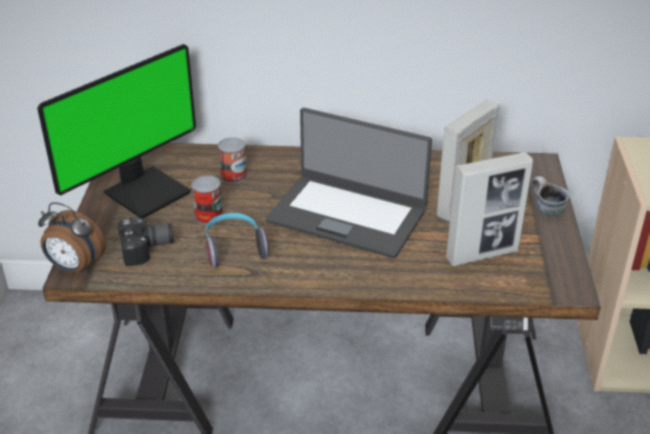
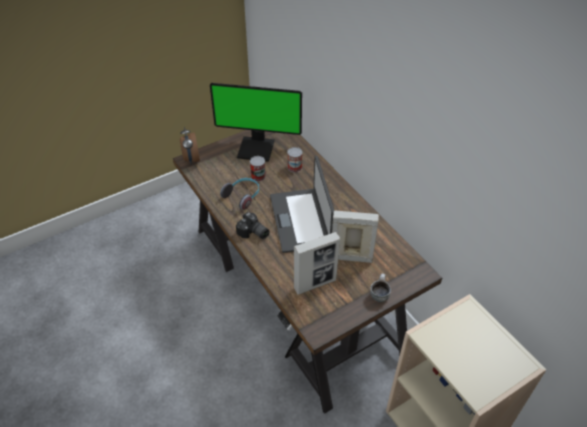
camera: 55 degrees right, 10 degrees up
(148, 250) = (219, 172): camera -> camera (253, 233)
(482, 254) = (315, 284): picture frame -> picture frame turned 60 degrees counterclockwise

